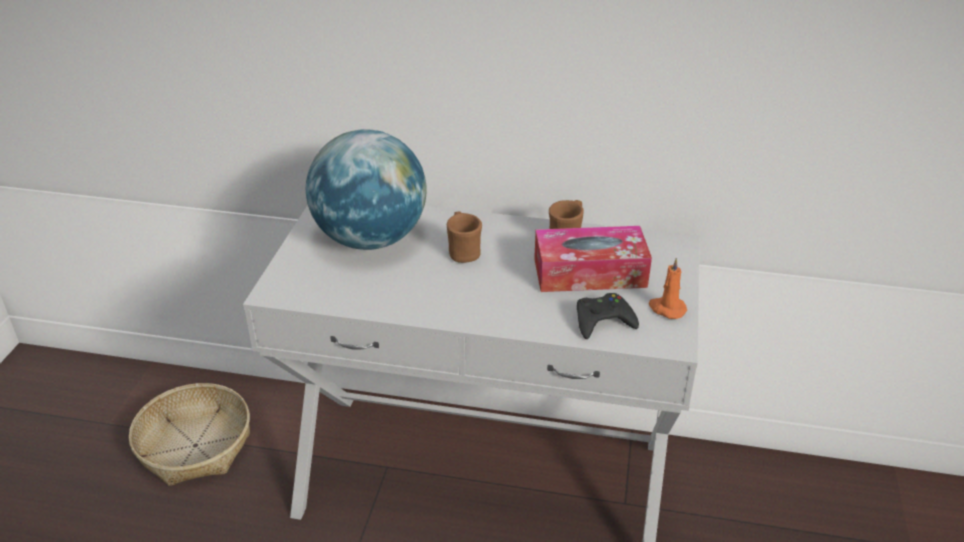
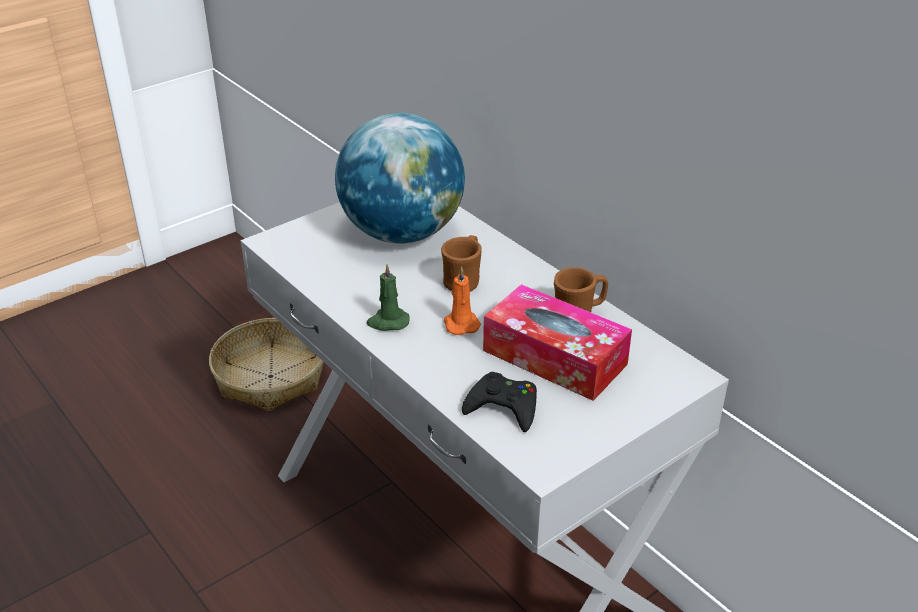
camera: 40 degrees right, 0 degrees up
(450, 306) = (387, 322): none -> green candle
(666, 308) = (583, 430): orange candle -> orange candle (460, 323)

